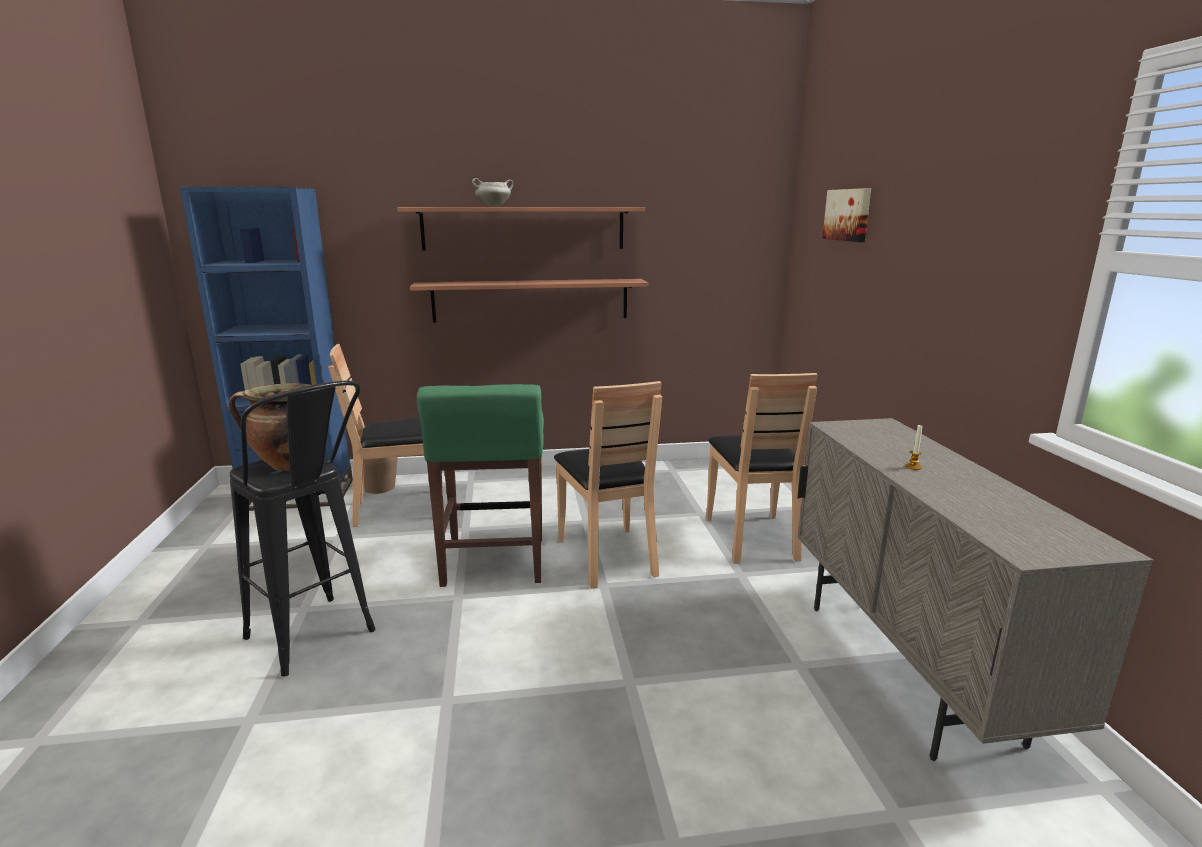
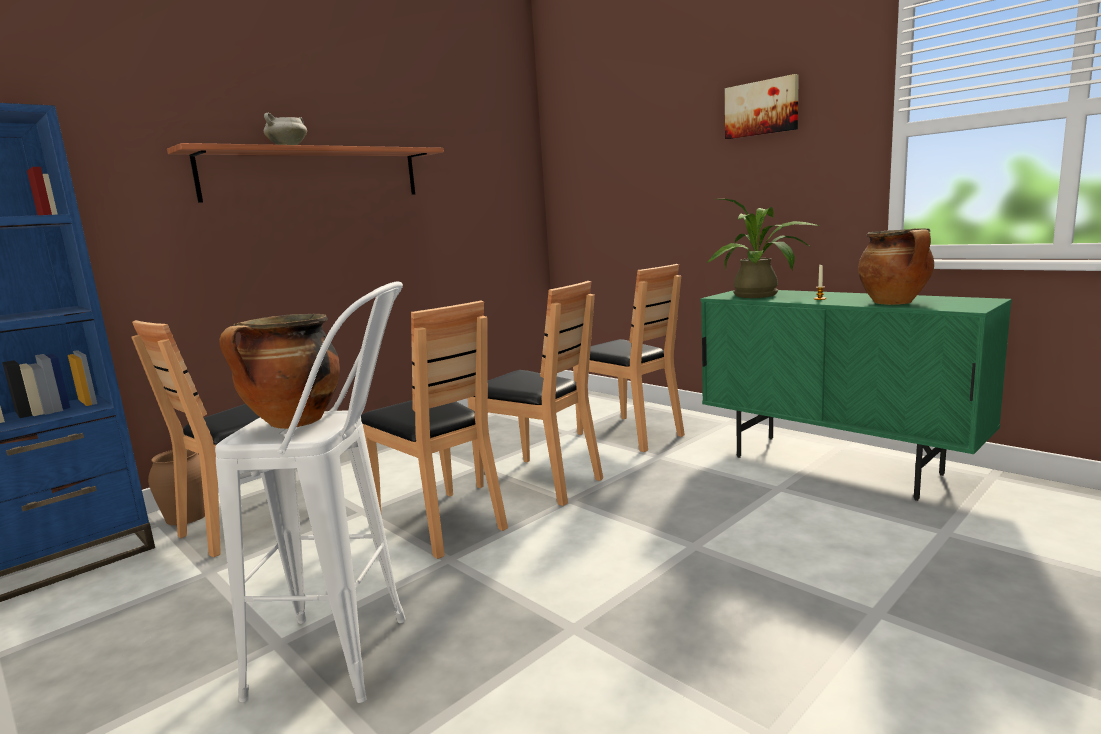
camera: 35 degrees left, 5 degrees down
(319, 642) = (354, 657): black stool -> white stool
(493, 563) = (441, 523): green stool -> brown chair
(531, 300) = (331, 255): shelf -> none
(848, 215) = (624, 146): picture -> picture (761, 108)
(873, 438) = (761, 295): none -> potted plant
(906, 669) = (835, 465): beige cabinet -> green cabinet
(971, 506) = (895, 303): none -> cooking pot

